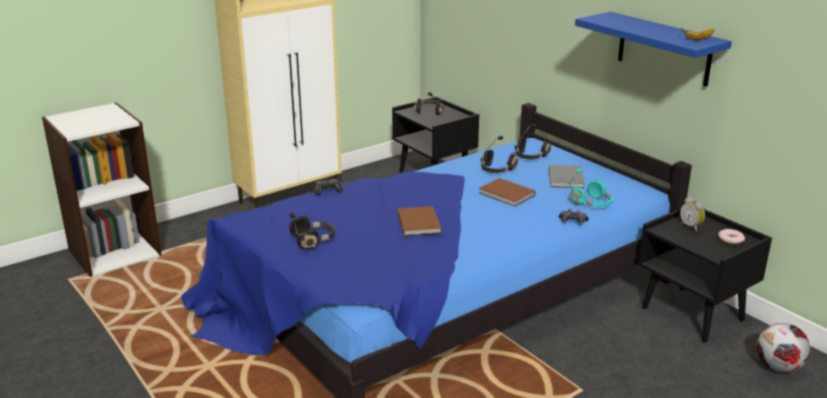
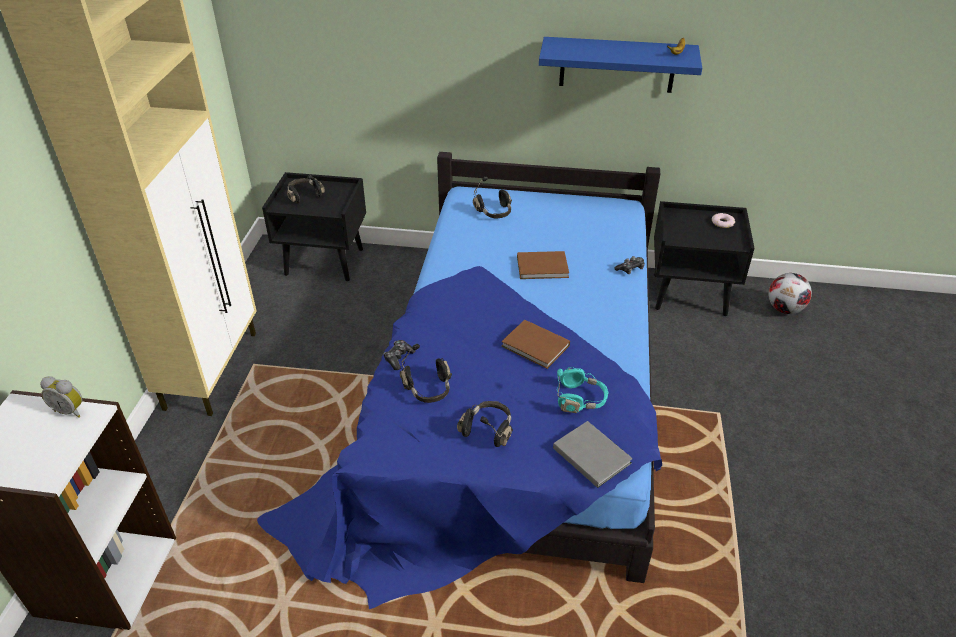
camera: 45 degrees left, 15 degrees up
(496, 170) = (492, 243): black headphones -> black headphones (428, 389)
(566, 178) = (556, 222): grey book -> grey book (591, 454)
(592, 204) = (614, 241): turquoise headphones -> turquoise headphones (580, 399)
(691, 227) = (686, 224): alarm clock -> alarm clock (71, 410)

